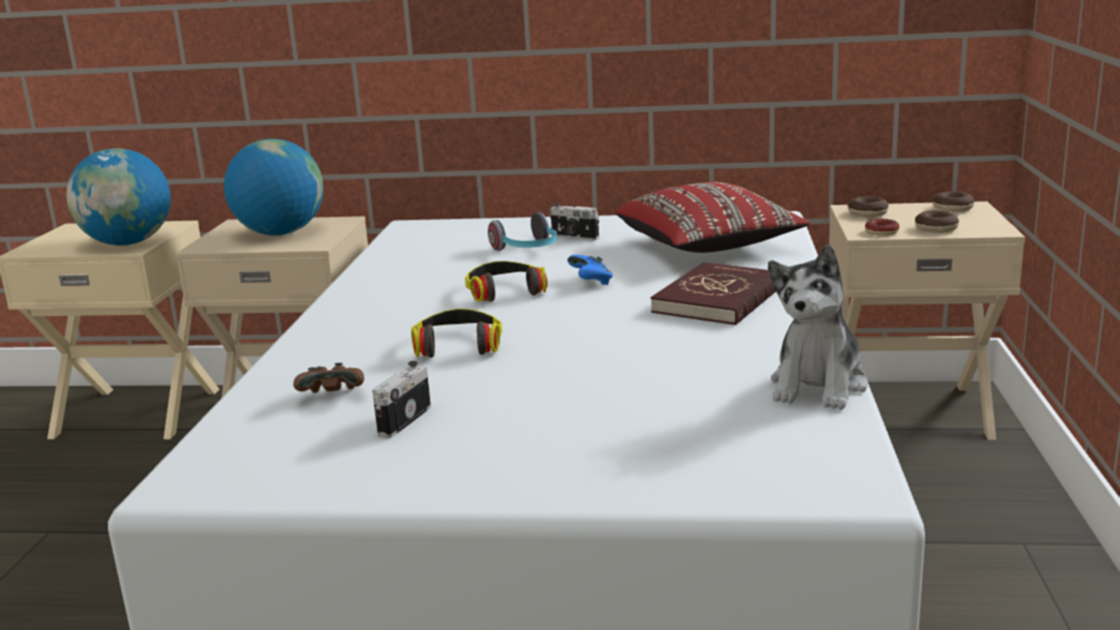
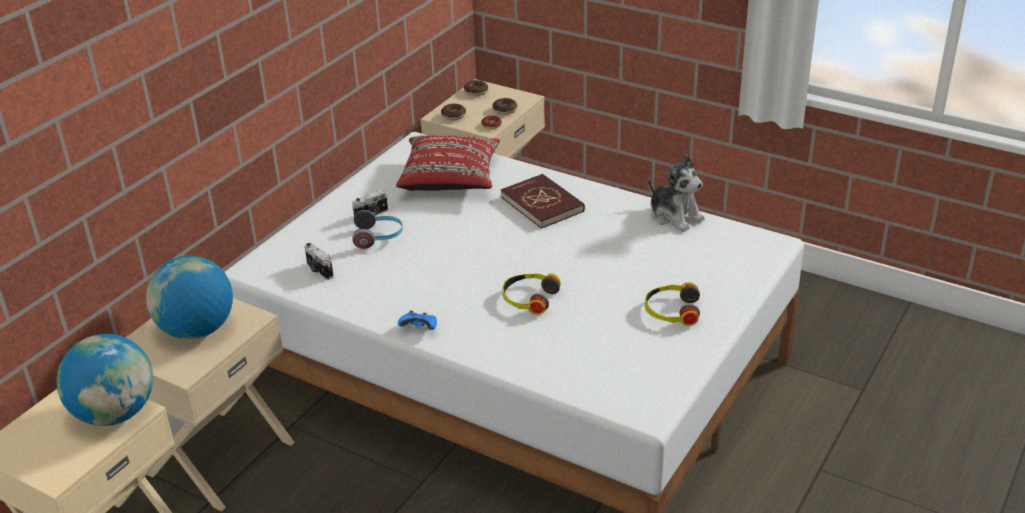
camera: 65 degrees left, 15 degrees up
(333, 396) = (568, 352): brown game controller -> none
(402, 420) = (620, 335): camera -> camera (319, 271)
(505, 290) = (452, 263): headphones -> headphones (671, 310)
(591, 282) = (470, 232): blue game controller -> blue game controller (420, 329)

